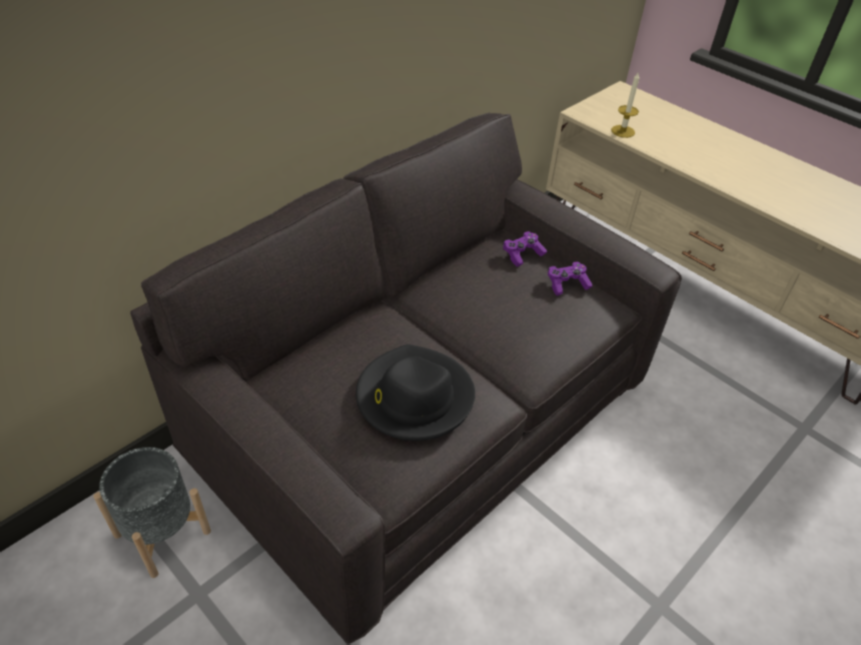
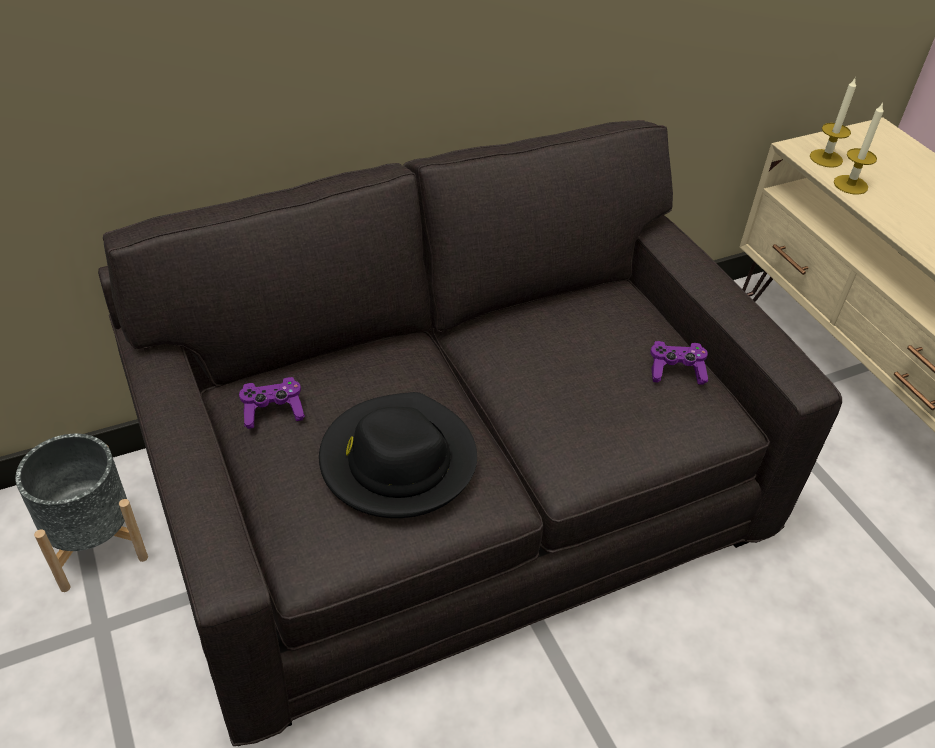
camera: 20 degrees right, 0 degrees up
(522, 254) = (634, 318): purple game controller -> purple game controller (273, 411)
(599, 116) = (826, 158): none -> candle

